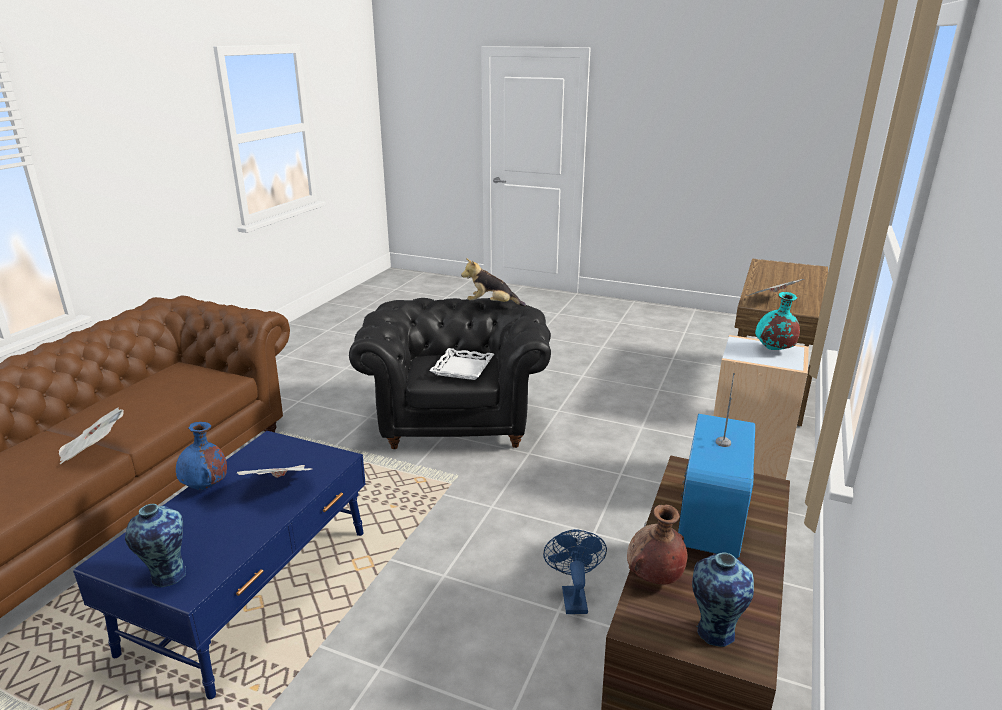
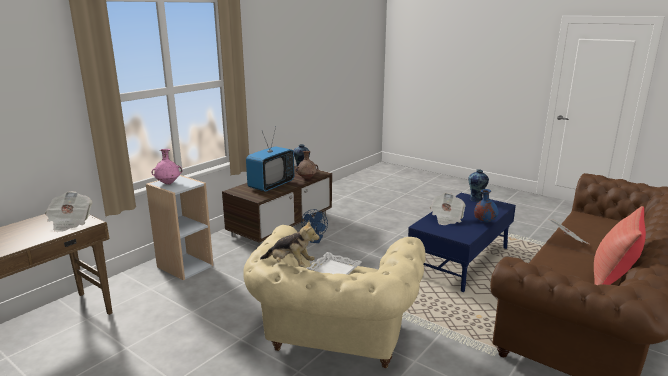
camera: 165 degrees left, 5 degrees down
(110, 396) = (612, 279): none -> red pillow
(456, 420) = (334, 343): black armchair -> beige armchair
(773, 350) = (168, 183): turquoise vase -> pink vase

